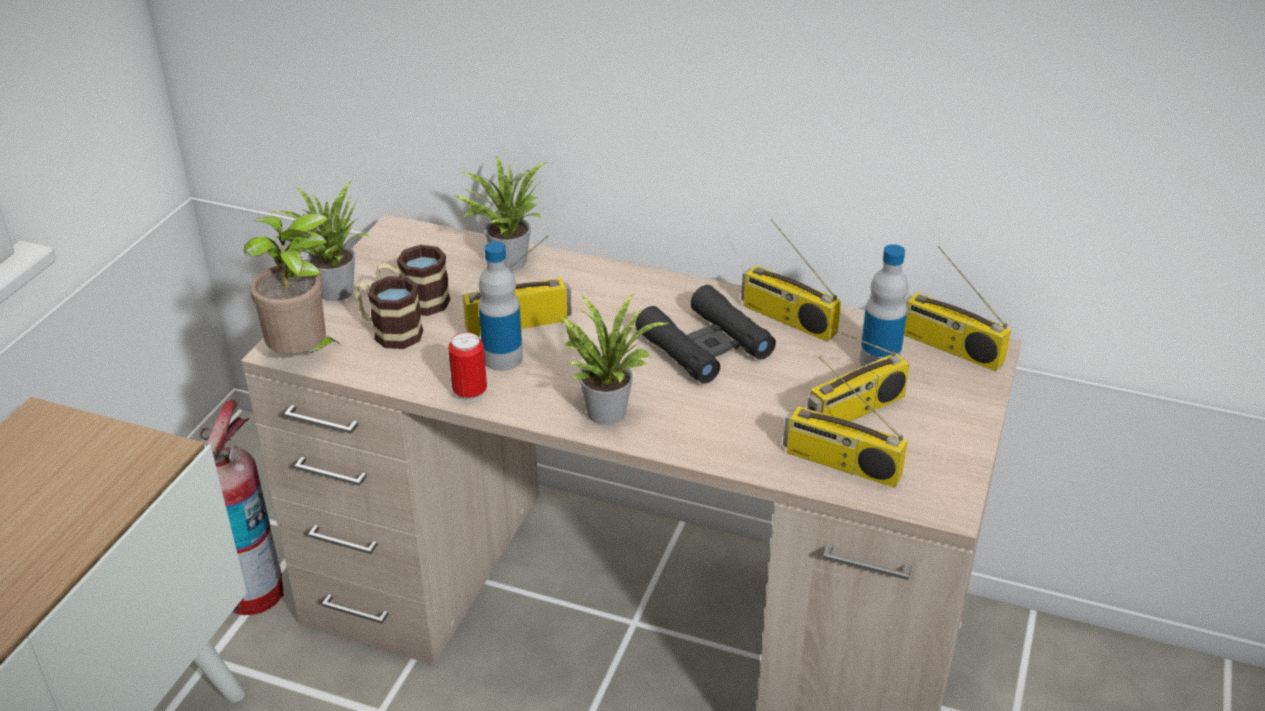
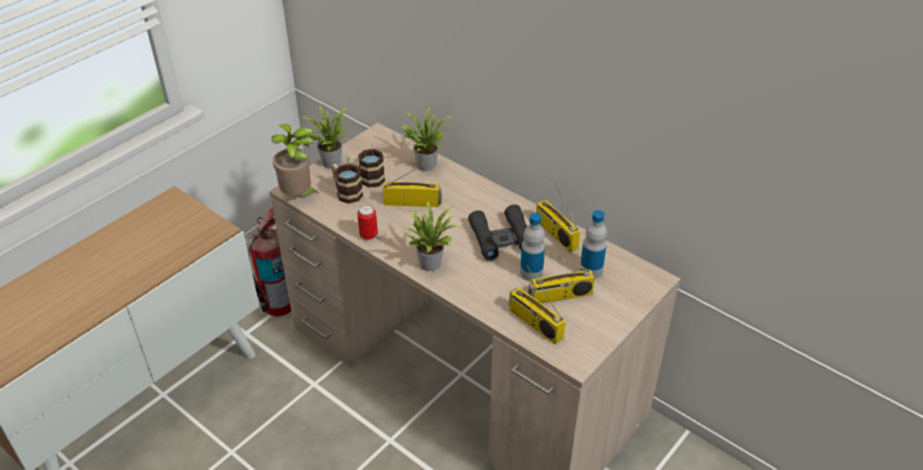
camera: 20 degrees right, 5 degrees up
(502, 358) = (394, 220): bottle -> bottle (531, 273)
(949, 347) = (635, 272): radio -> none

